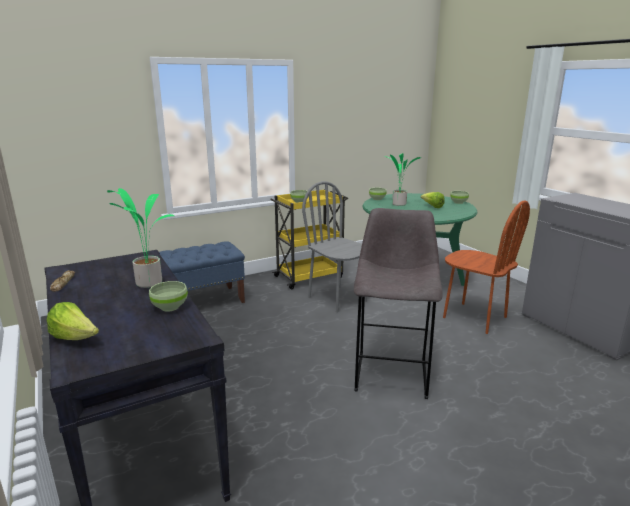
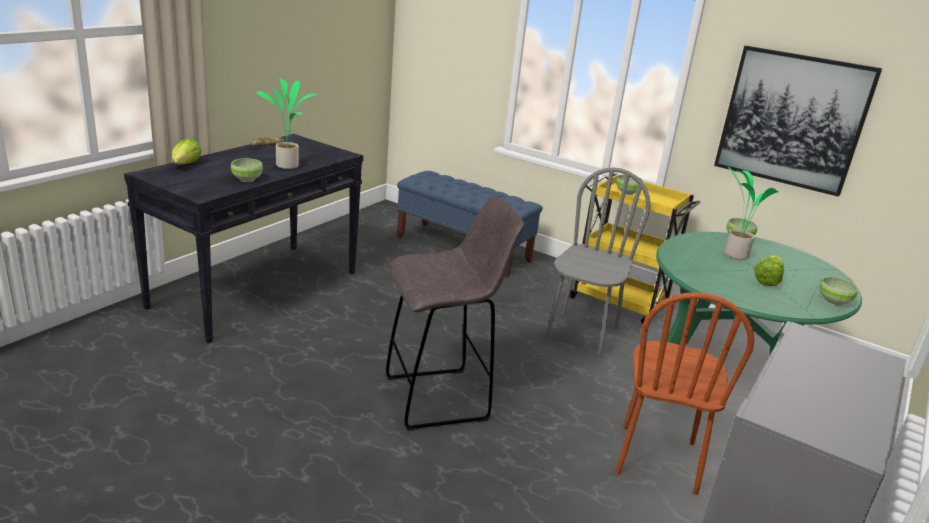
camera: 60 degrees right, 5 degrees up
(353, 128) = (792, 120): none -> picture

